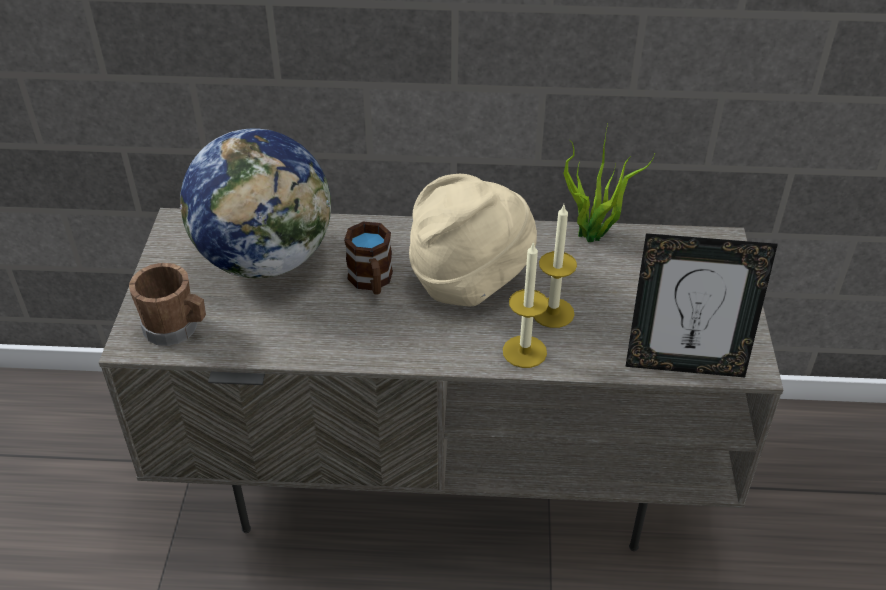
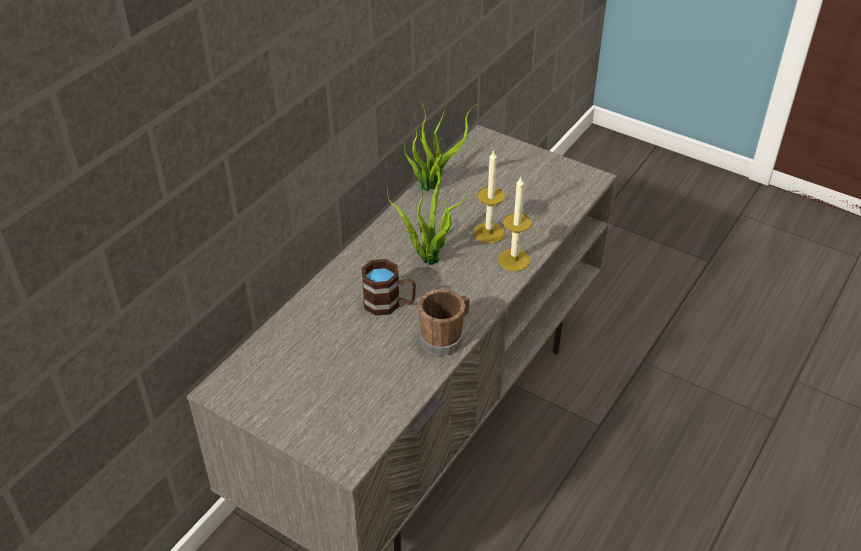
camera: 60 degrees left, 0 degrees up
(176, 329) = (352, 429): brown mug -> brown mug (445, 338)
(266, 259) = (314, 351): globe -> none
(470, 280) = (427, 256): beige hat -> potted plant
(684, 364) = (573, 201): picture frame -> none

